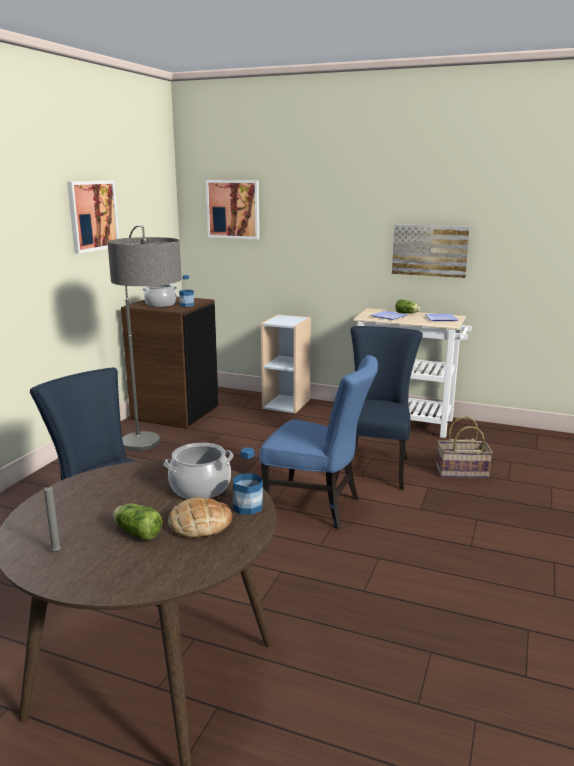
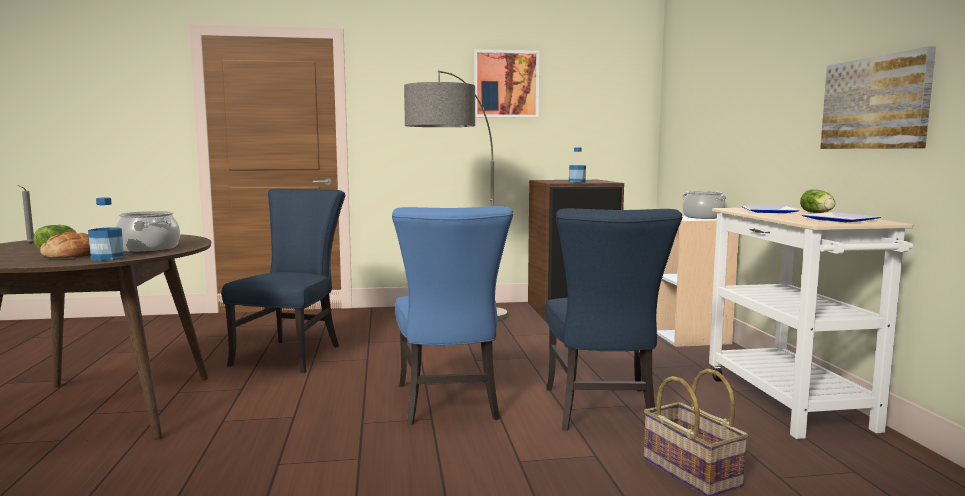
camera: 60 degrees right, 10 degrees down
(160, 304) = (561, 181): cooking pot -> cooking pot (702, 217)
(233, 209) = (693, 80): picture -> none
(374, 467) = (602, 412): blue chair -> blue chair turned 105 degrees clockwise

